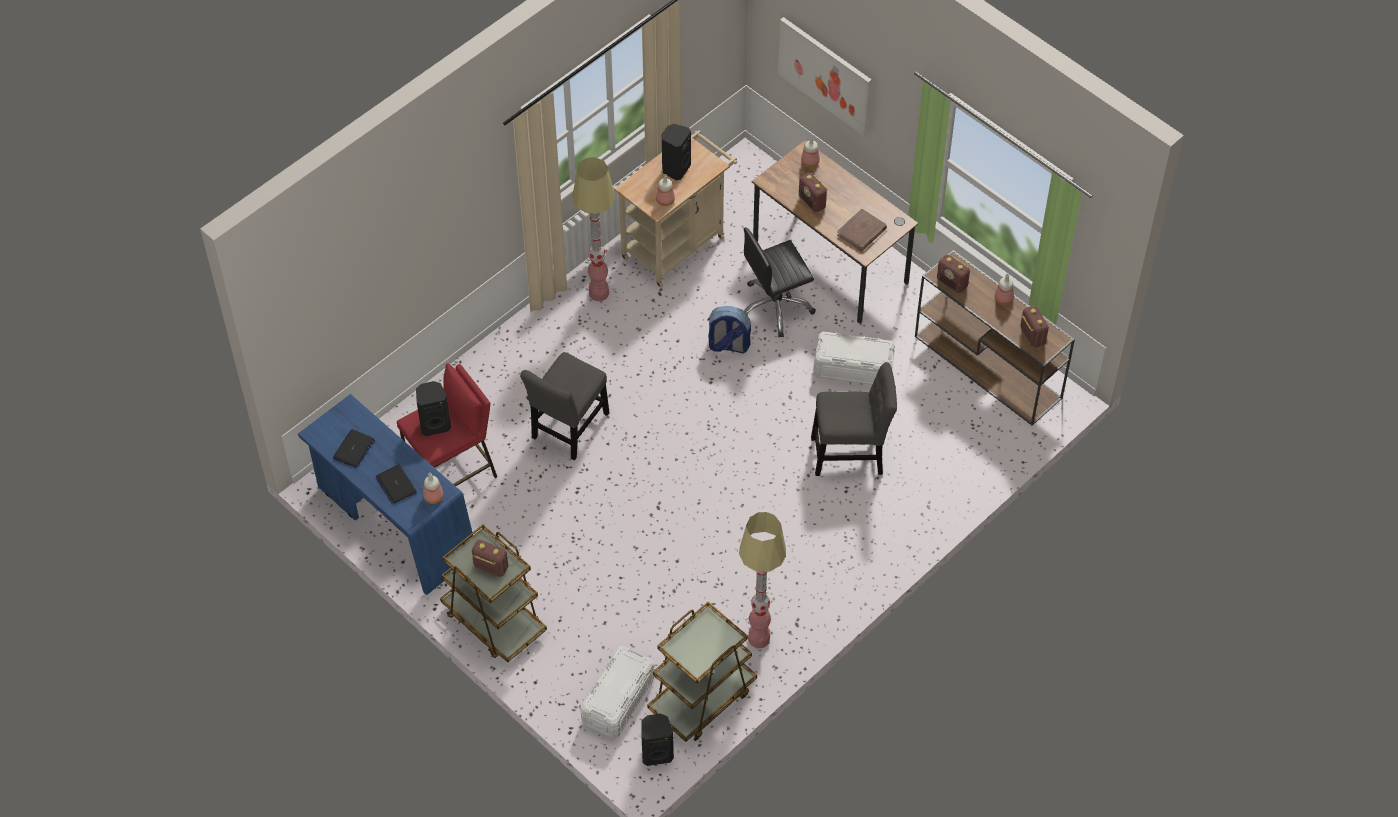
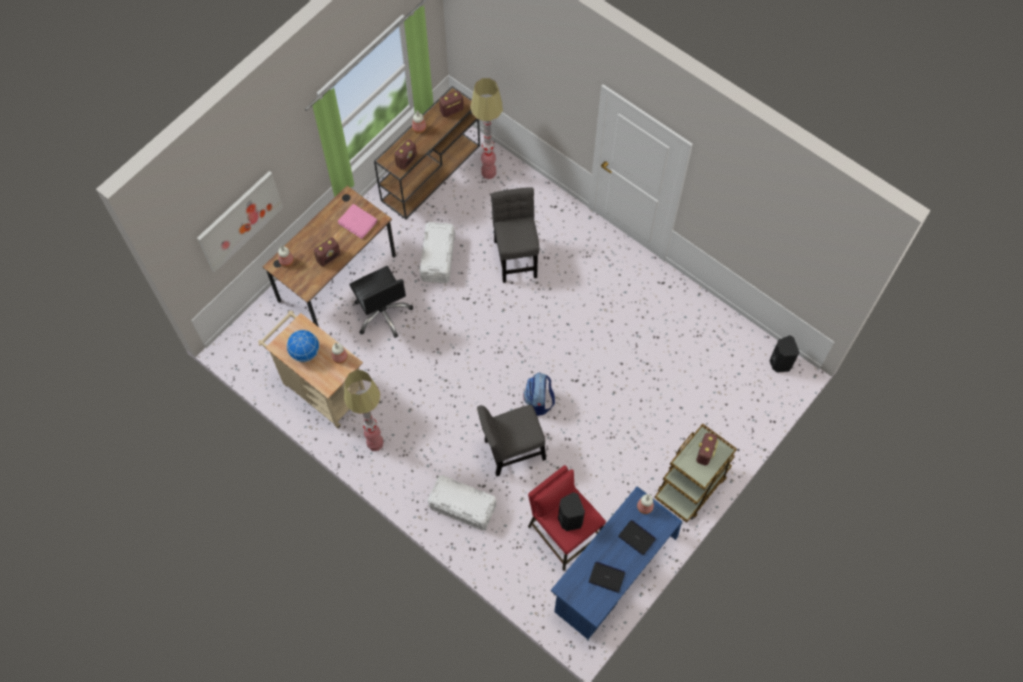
camera: 95 degrees left, 10 degrees up
(396, 484) = (637, 537): laptop -> laptop turned 105 degrees counterclockwise
(568, 429) = (511, 451): grey chair -> grey chair turned 135 degrees clockwise
(618, 700) = (742, 392): white storage box -> white storage box (462, 506)
(675, 168) = (305, 352): black speaker -> globe
(702, 698) = (732, 338): brown cart -> none
(728, 345) = (422, 344): backpack -> backpack (539, 401)
(759, 638) = (678, 305): floor lamp -> floor lamp (488, 172)
(862, 232) = (358, 222): brown book -> pink book

